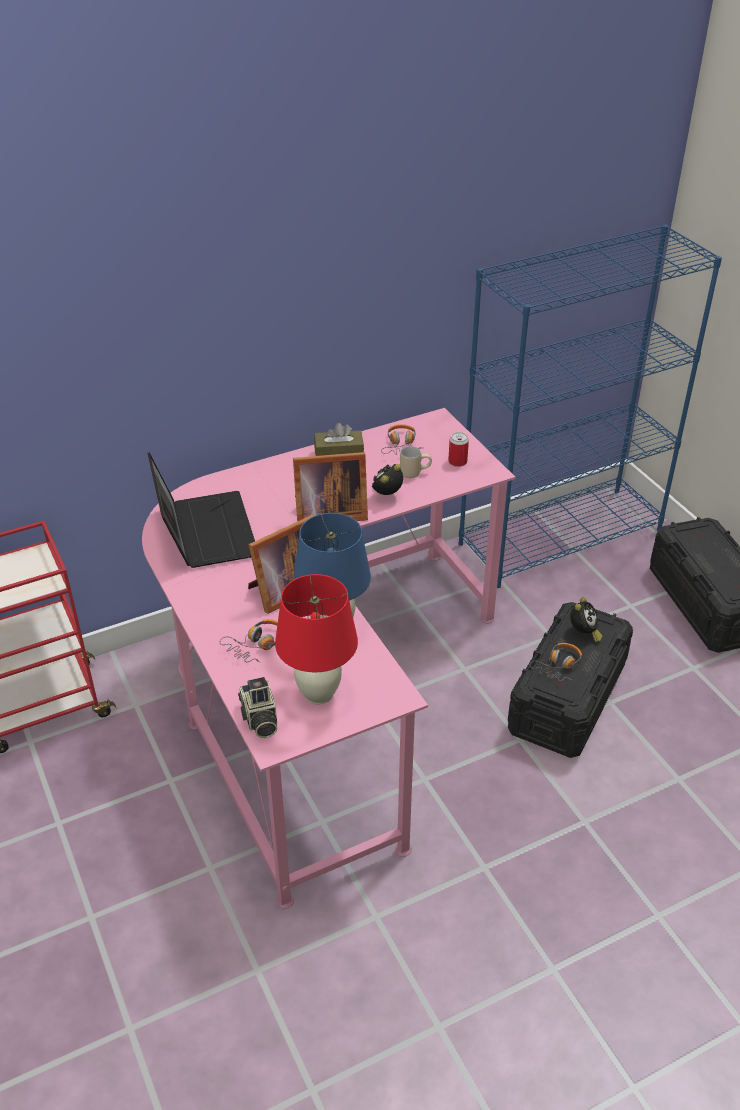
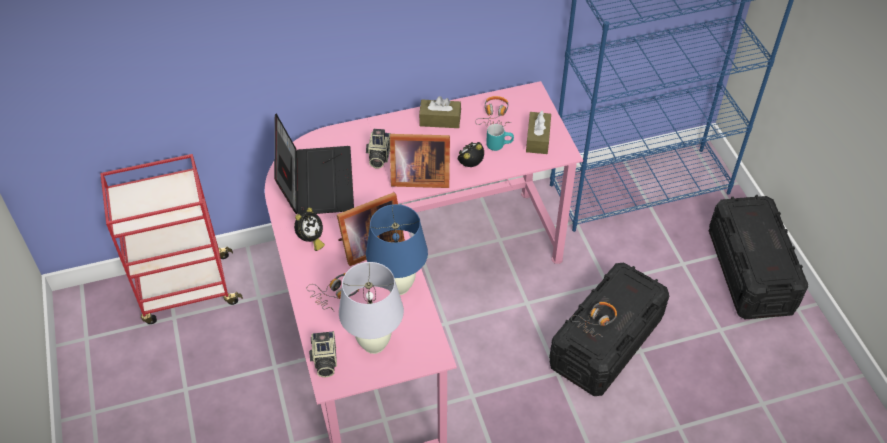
camera: 10 degrees right, 10 degrees up
(275, 498) = (378, 156): none -> camera
(319, 694) = (374, 344): red table lamp -> white table lamp
(414, 472) = (499, 144): beige mug -> turquoise mug
(457, 462) = (538, 139): can -> brown tissue box
(583, 633) = (625, 294): alarm clock -> alarm clock (310, 240)

